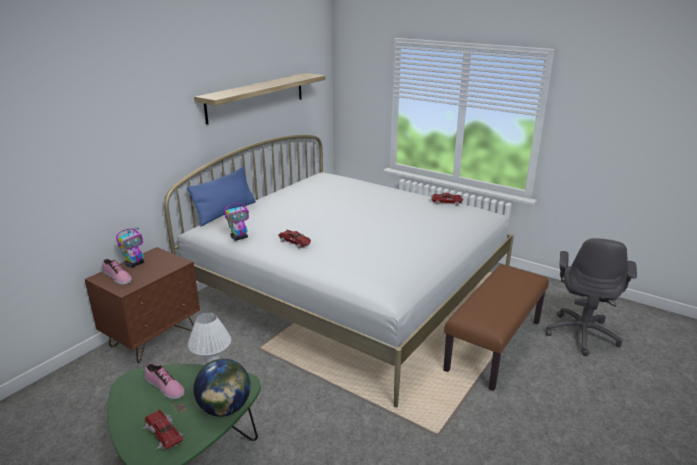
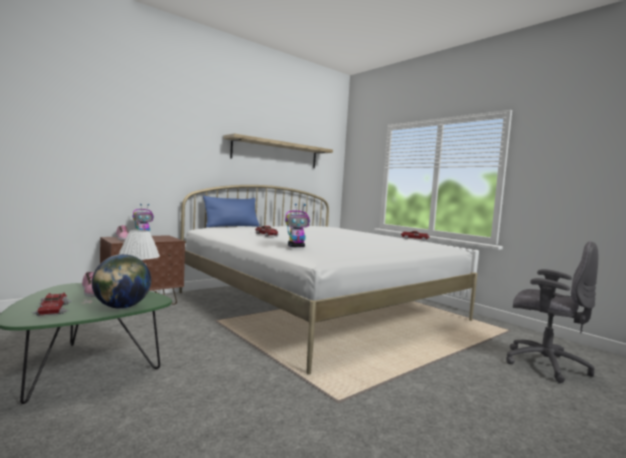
camera: 15 degrees right, 20 degrees down
(239, 237) = (226, 230): toy robot -> toy robot (296, 247)
(493, 345) = (438, 354): brown bench -> none
(582, 334) = (543, 364): grey office chair -> grey office chair turned 90 degrees counterclockwise

